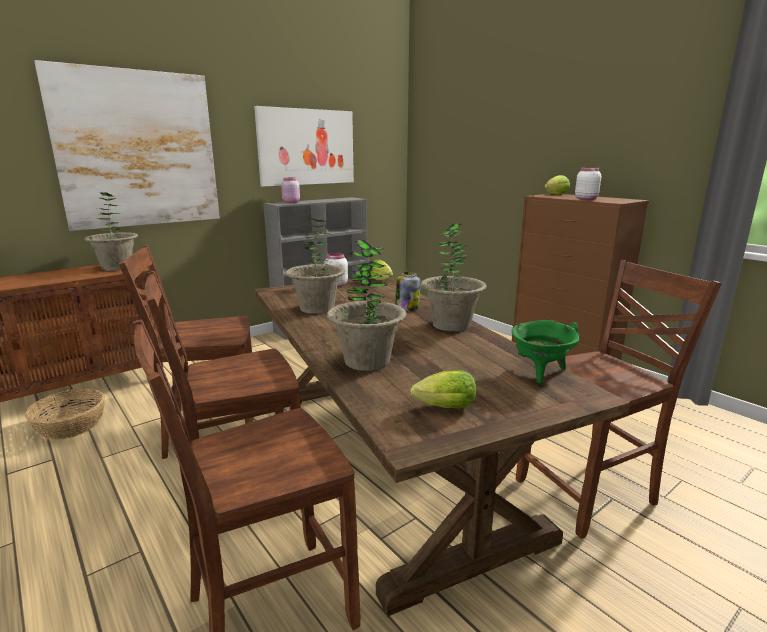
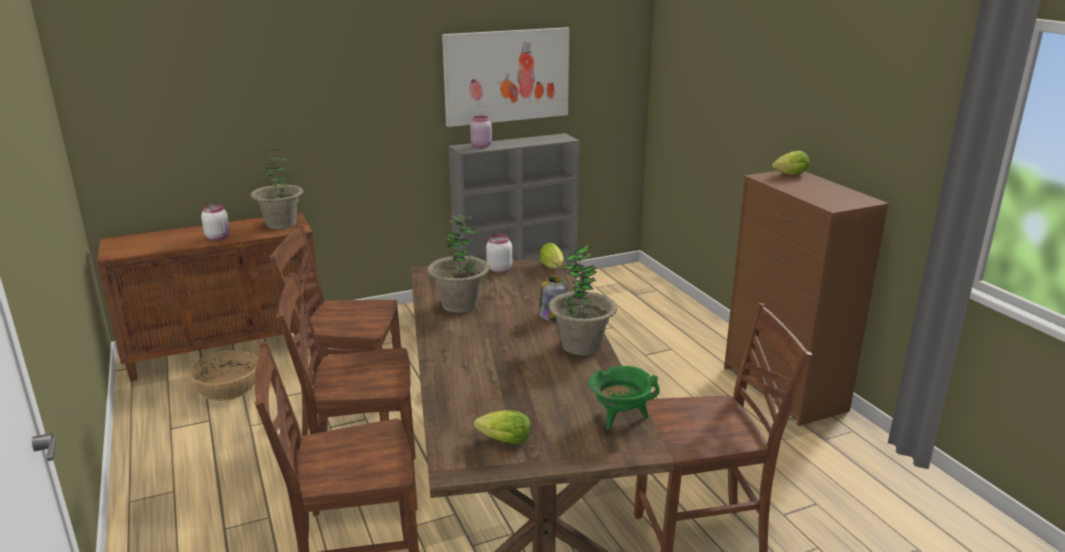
camera: 15 degrees right, 5 degrees up
(138, 150) = (309, 95): picture -> none
(367, 361) = (469, 381): potted plant -> none
(586, 199) = (808, 194): white jar -> white jar (218, 237)

